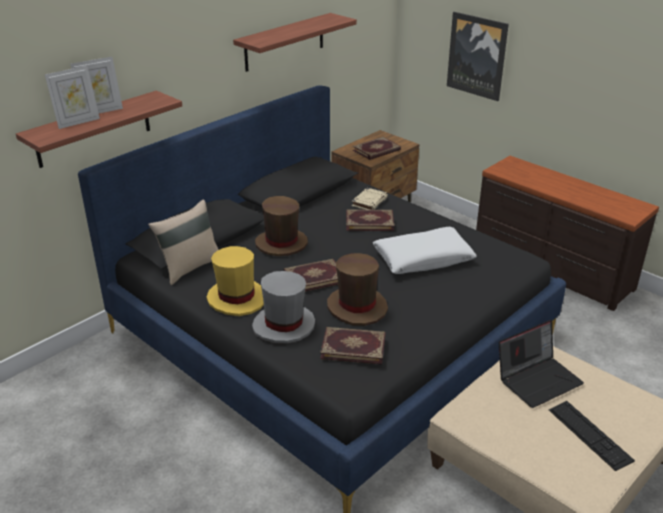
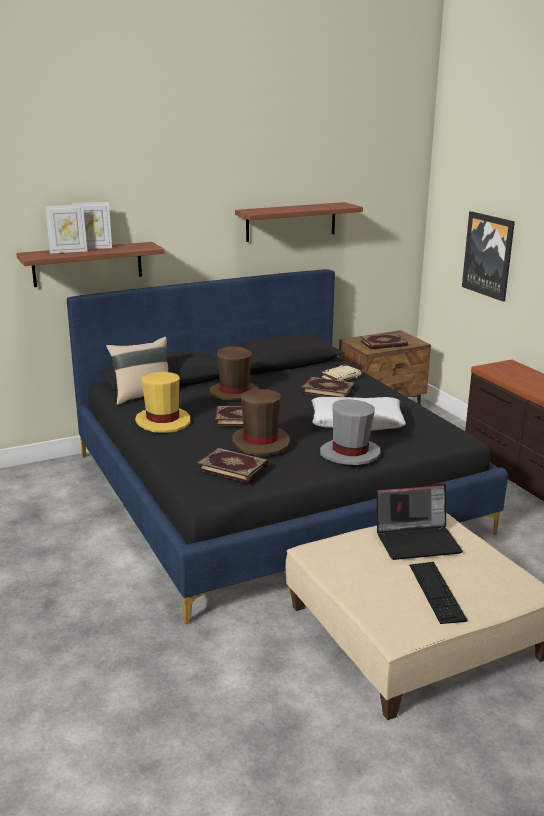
camera: 20 degrees right, 10 degrees down
(284, 326) = (186, 444): grey hat -> grey hat (350, 454)

